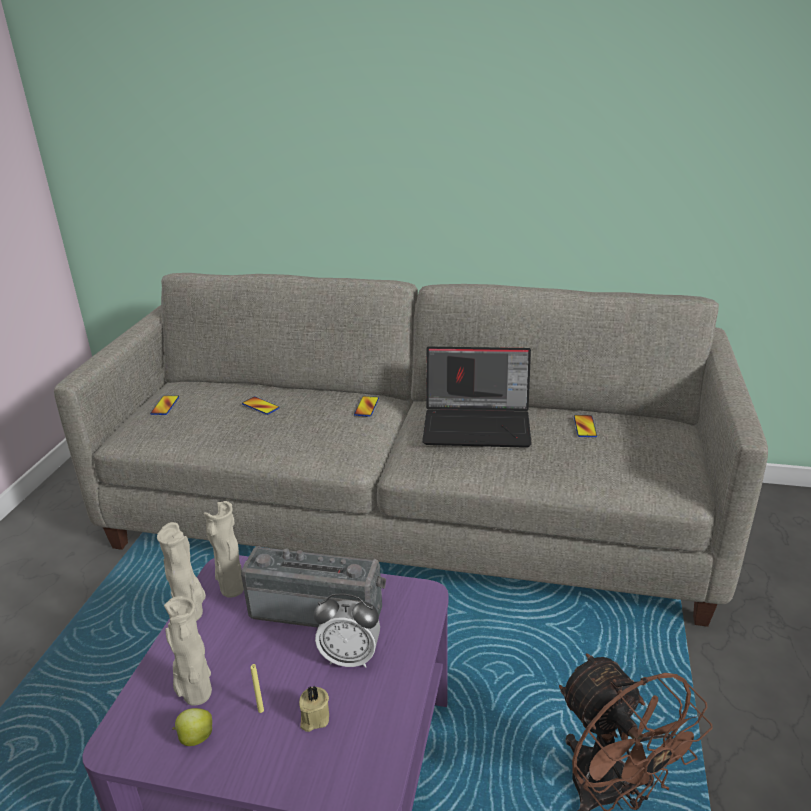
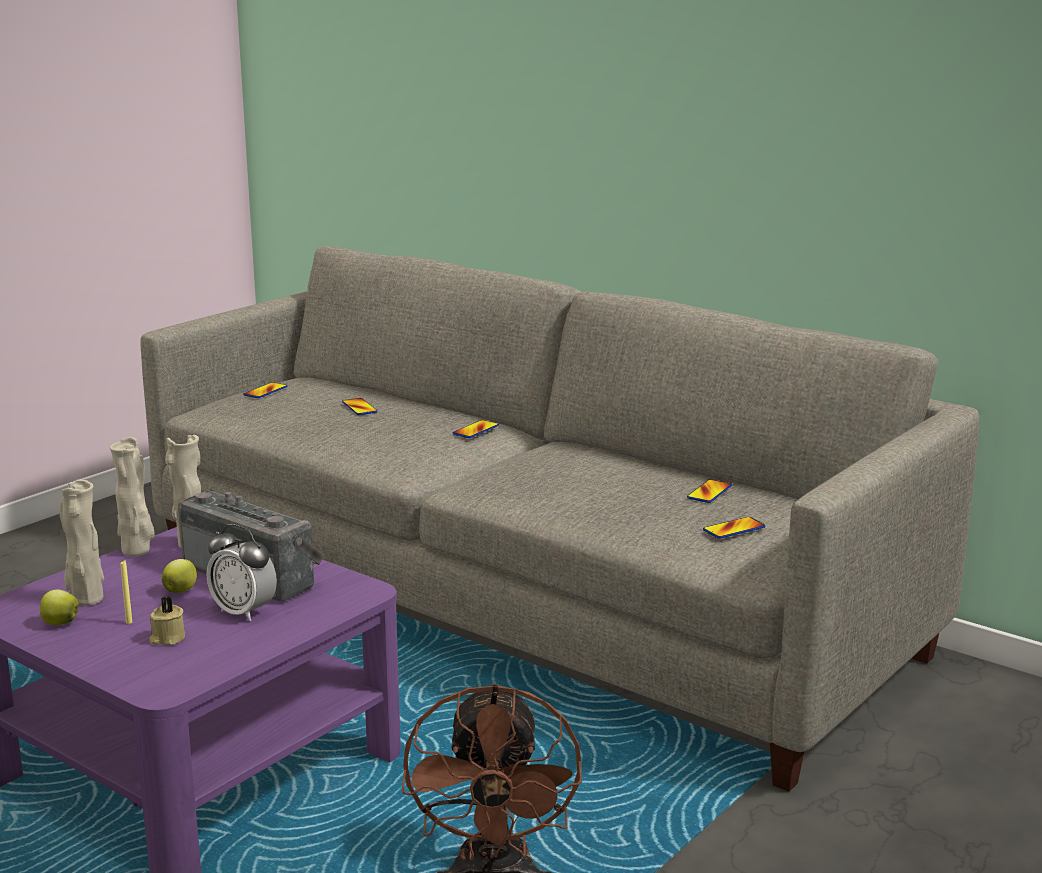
camera: 25 degrees right, 10 degrees down
(273, 651) = (181, 591): none -> apple
(478, 424) = (582, 467): laptop -> none
(635, 457) = (734, 529): none -> phone

